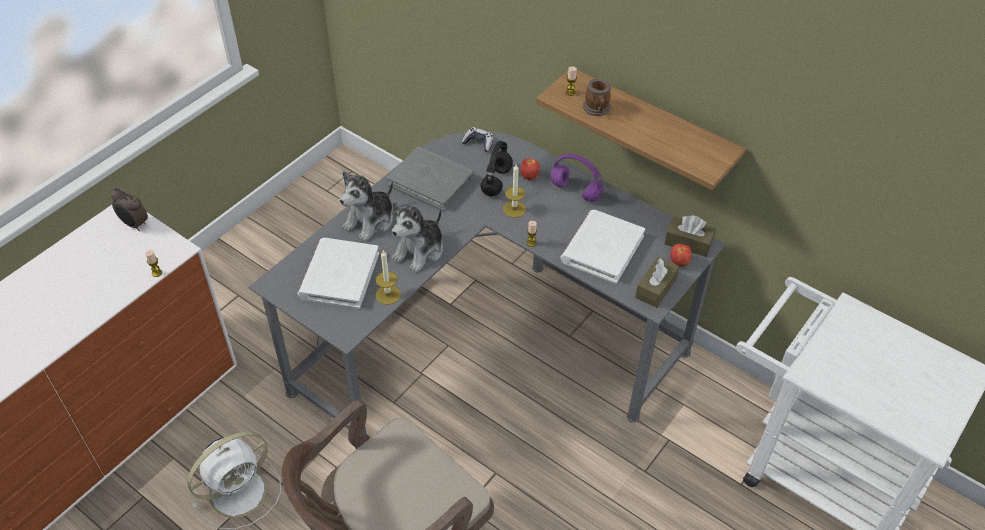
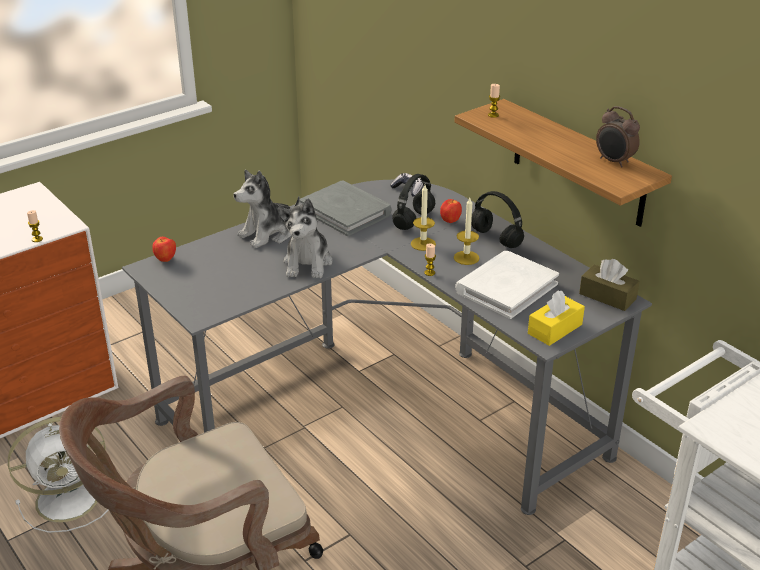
camera: 15 degrees right, 15 degrees down
(134, 224) = (37, 202): alarm clock -> alarm clock (614, 162)
(339, 276) = (216, 271): white book -> none
(388, 295) = (258, 292): candle -> candle (466, 258)
(420, 251) = (308, 263): plush toy -> plush toy turned 45 degrees counterclockwise
(574, 191) = (494, 238): purple headphones -> black headphones
(597, 109) = (516, 129): mug -> none
(656, 288) = (555, 329): brown tissue box -> yellow tissue box
(679, 263) = (590, 311): apple -> apple (166, 260)

